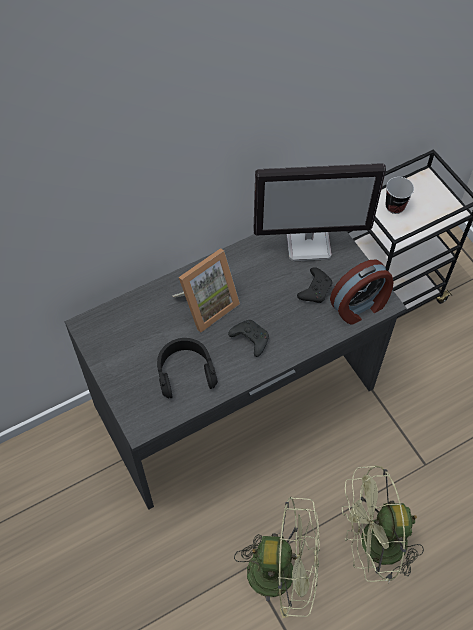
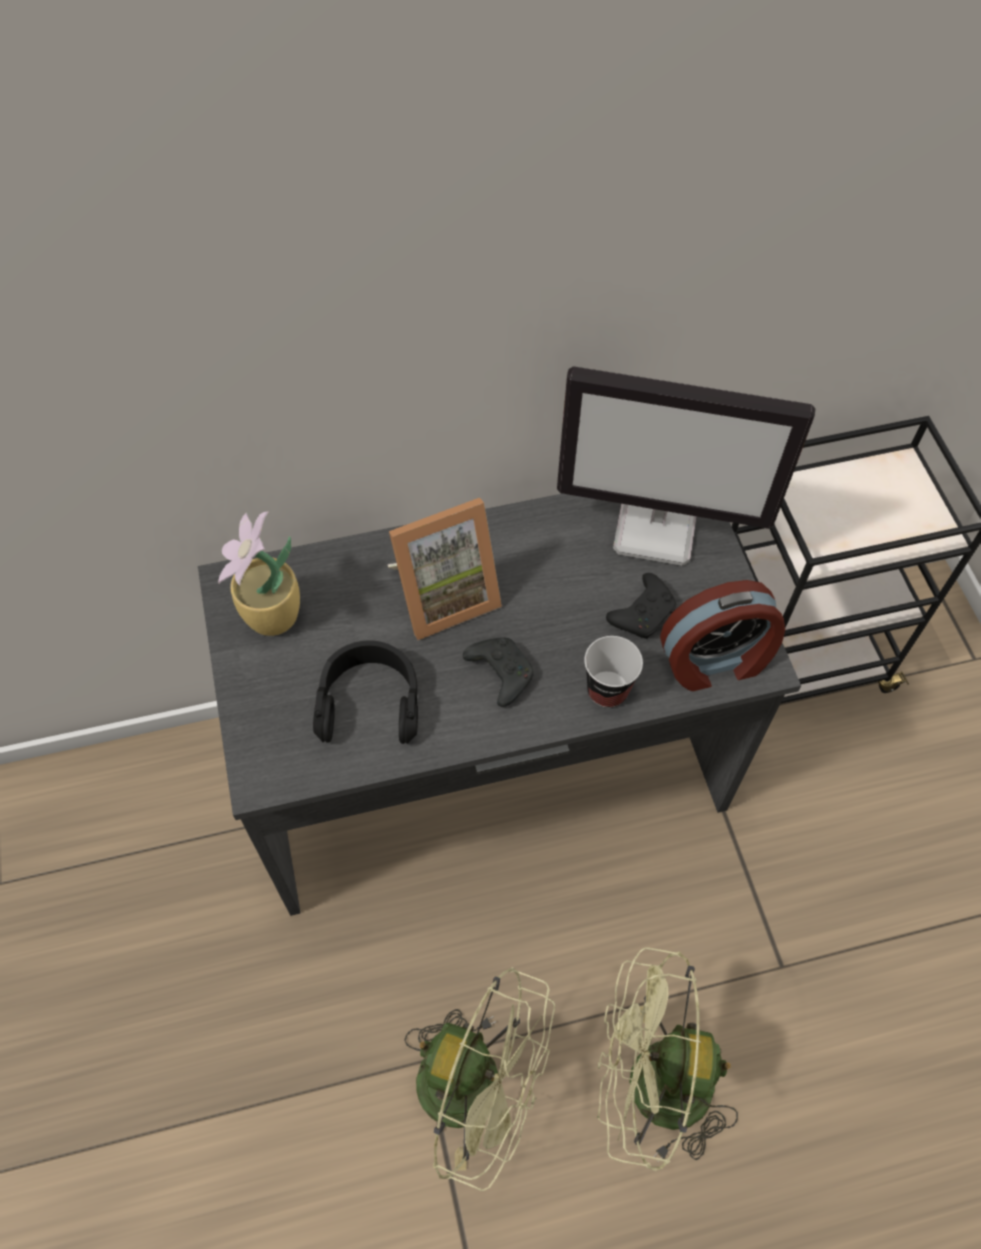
camera: 15 degrees right, 0 degrees up
(116, 340) = (271, 618): none -> potted plant
(395, 206) = (832, 501): cup -> cup (607, 690)

